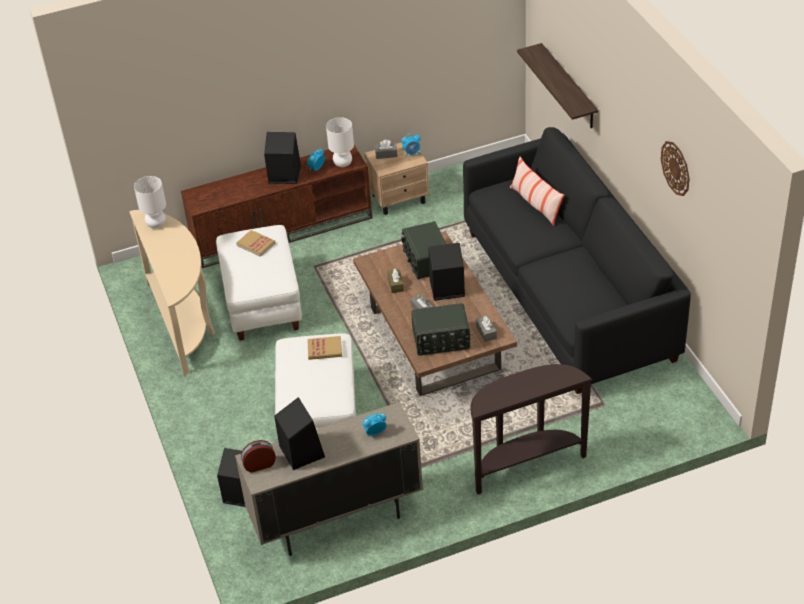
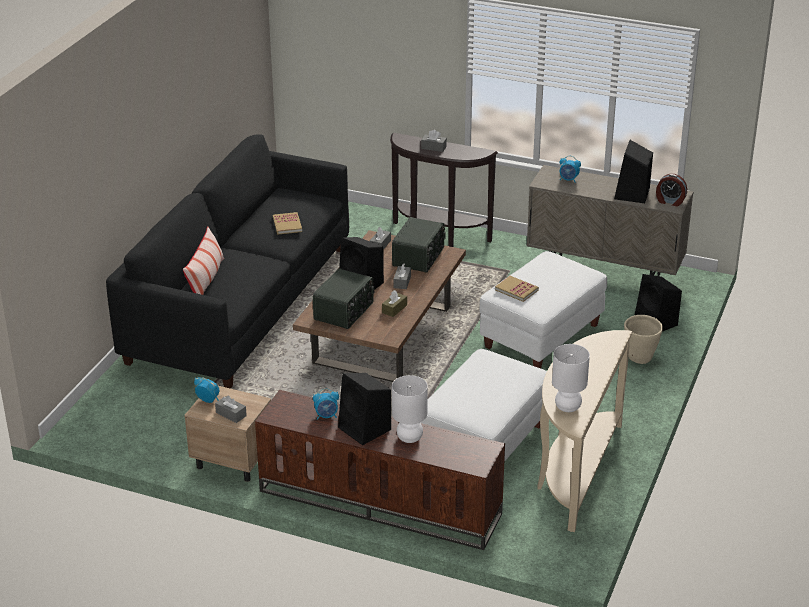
camera: 140 degrees left, 10 degrees down
(223, 446) = (640, 358): none -> beige planter
(256, 244) = (468, 399): book -> book (287, 225)
(343, 163) = (296, 405): white table lamp -> white table lamp (409, 438)
(441, 340) = (419, 257): radio -> radio turned 75 degrees clockwise
(530, 383) = (433, 147): none -> grey tissue box
(568, 87) = (89, 227): shelf -> none
(676, 168) = (203, 73): wall clock -> none

